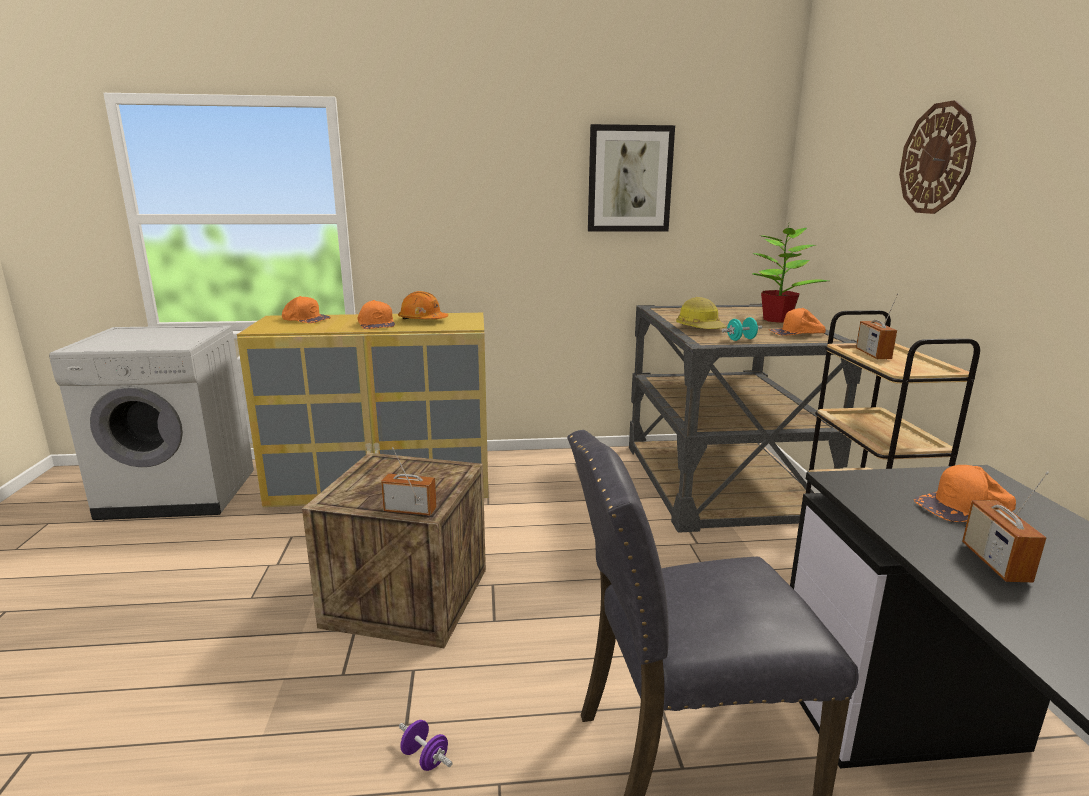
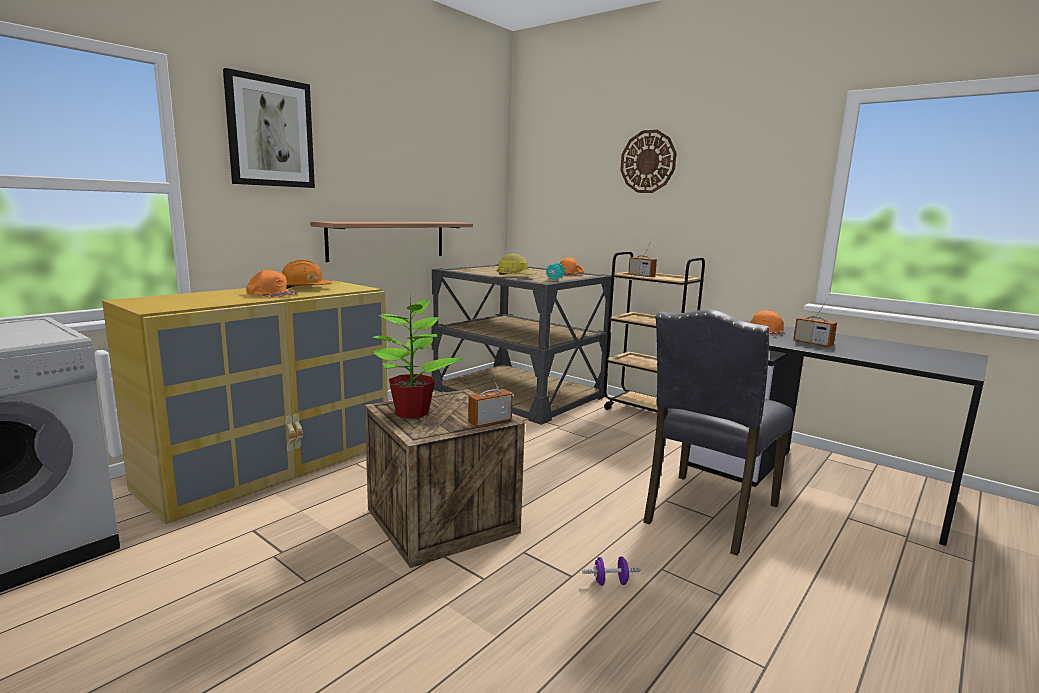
camera: 45 degrees left, 5 degrees down
(305, 319) = (172, 298): orange cap -> none
(575, 268) = (388, 240): none -> shelf
(629, 179) = (421, 166): picture -> picture (270, 132)
(777, 319) = (538, 269): potted plant -> potted plant (412, 412)

